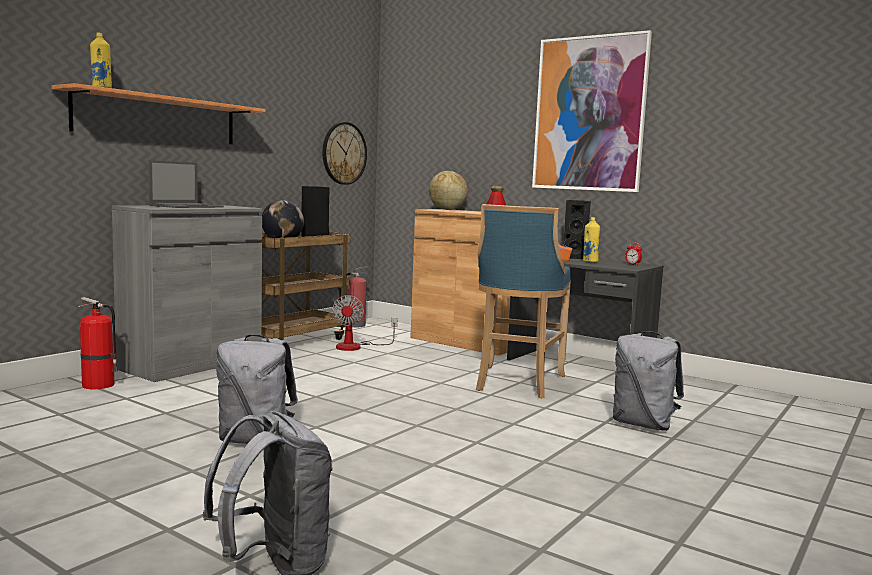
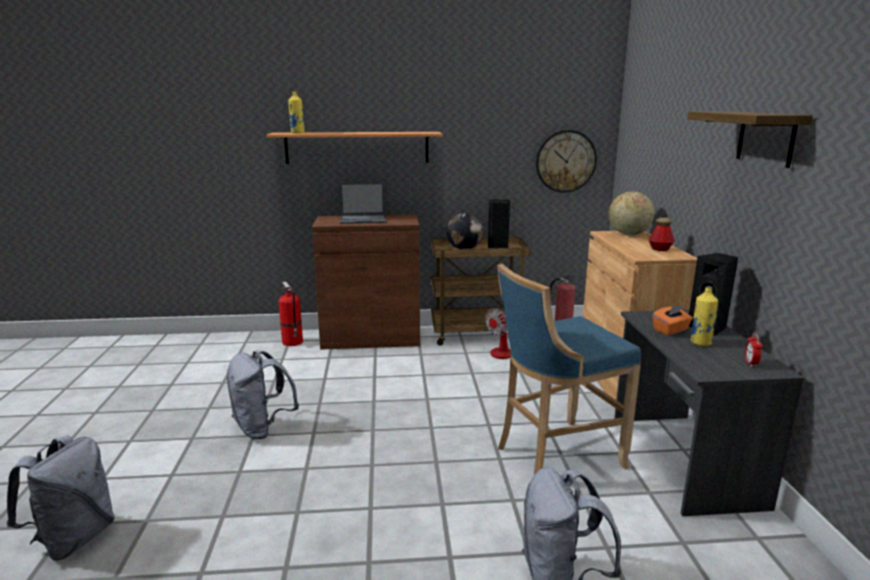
camera: 50 degrees right, 10 degrees up
(192, 363) = (371, 338): grey cabinet -> brown cabinet
(589, 114) = (766, 138): picture -> shelf

